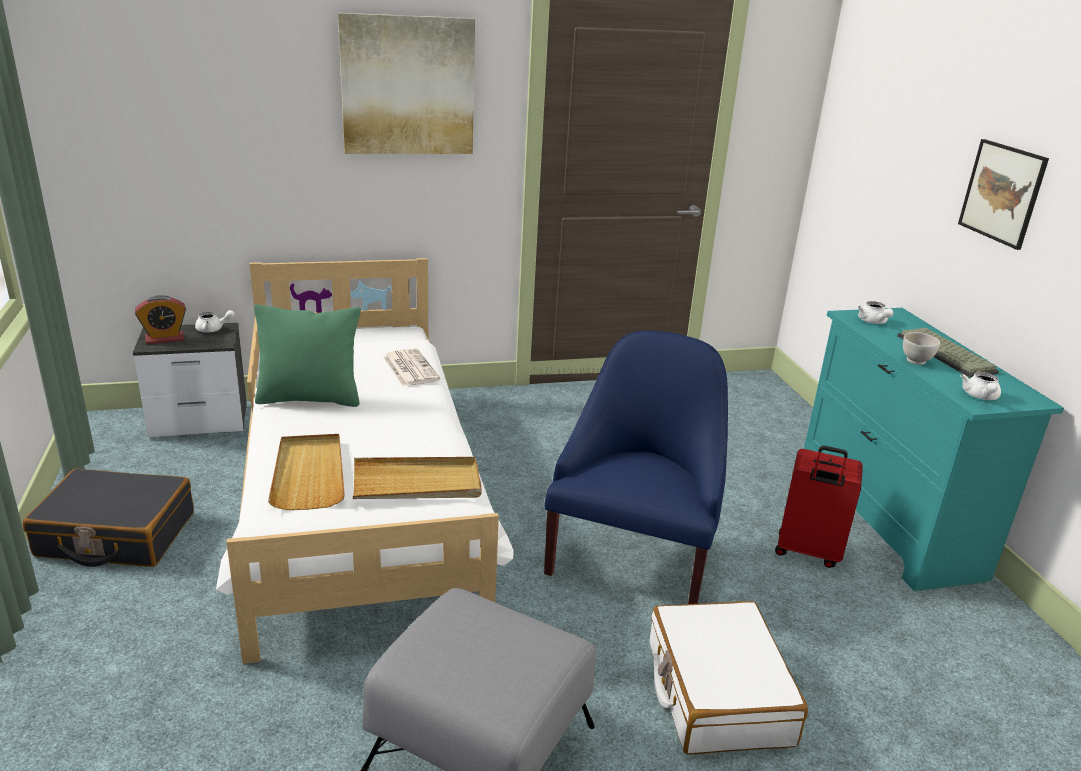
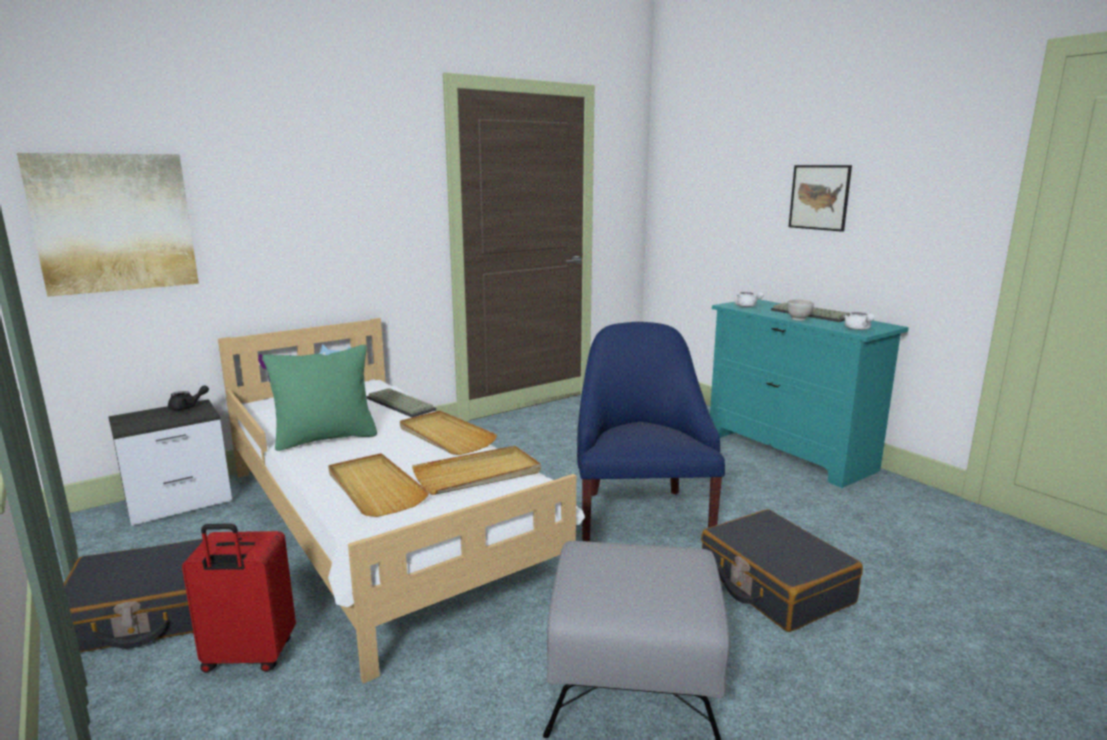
camera: 20 degrees left, 10 degrees down
(164, 339) = (140, 421): alarm clock -> none
(213, 329) = (187, 407): white teapot -> black teapot
(408, 86) = (351, 168): picture -> picture (114, 223)
(409, 368) = (398, 404): newspaper -> keyboard
(423, 424) = (445, 436): none -> beige tray
(717, 693) = (774, 585): white suitcase -> black suitcase
(807, 552) = (756, 481): red suitcase -> red suitcase (248, 657)

